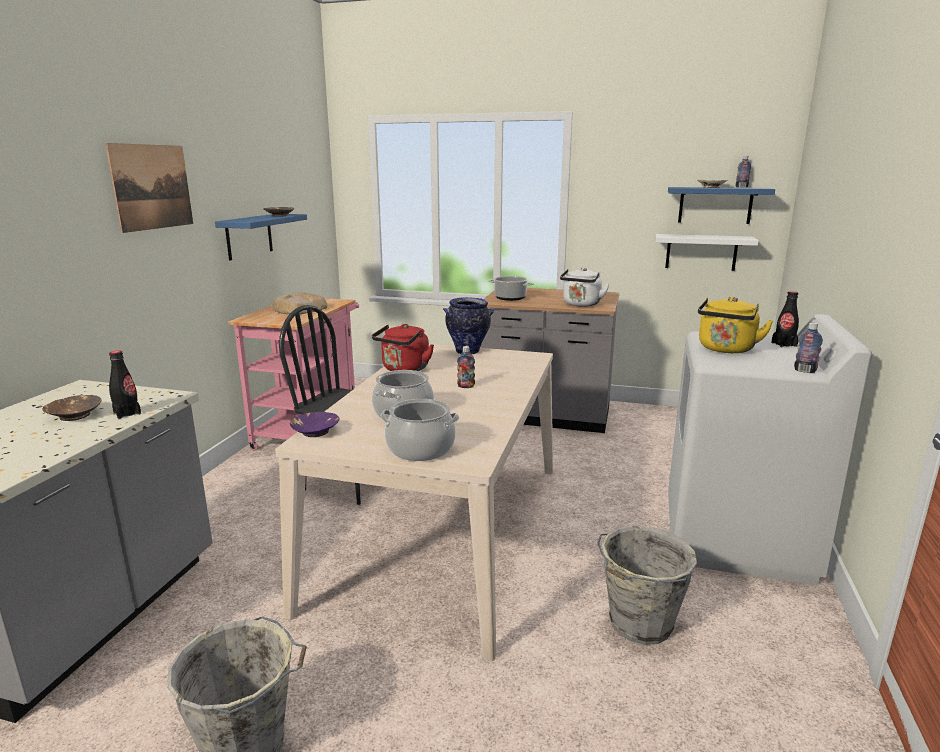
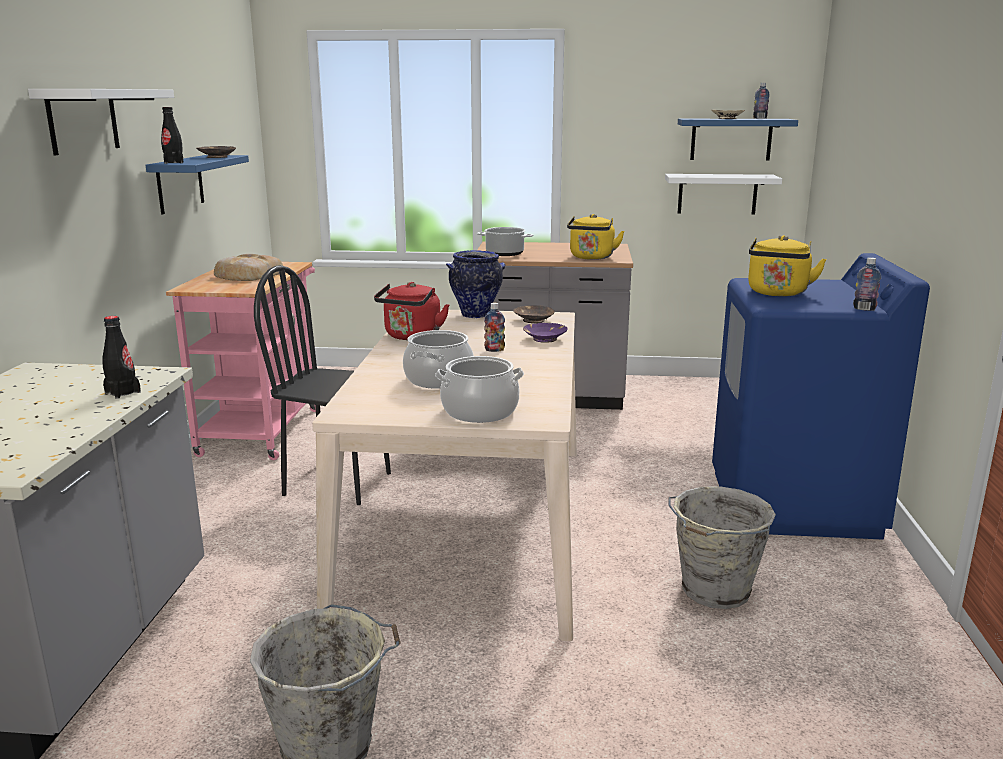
camera: 10 degrees left, 0 degrees up
(74, 415) = (56, 398): brown bowl -> brown bowl (533, 320)
(152, 187) = (83, 120): picture -> white shelf
(315, 431) = (348, 403): purple bowl -> purple bowl (544, 339)
(581, 304) = (591, 258): white kettle -> yellow kettle
(737, 538) = (793, 503): white washing machine -> blue washing machine
(784, 344) = (833, 286): black bottle -> black bottle (174, 162)

